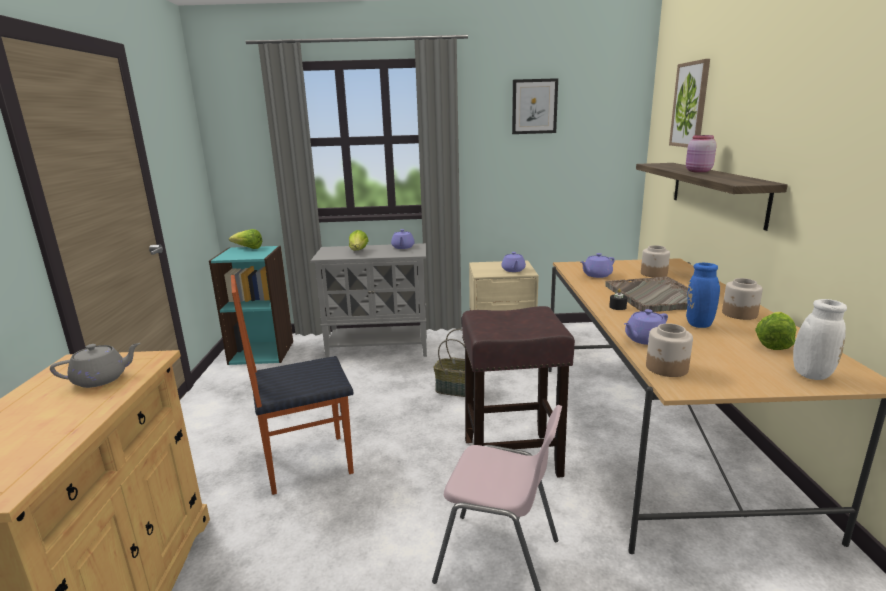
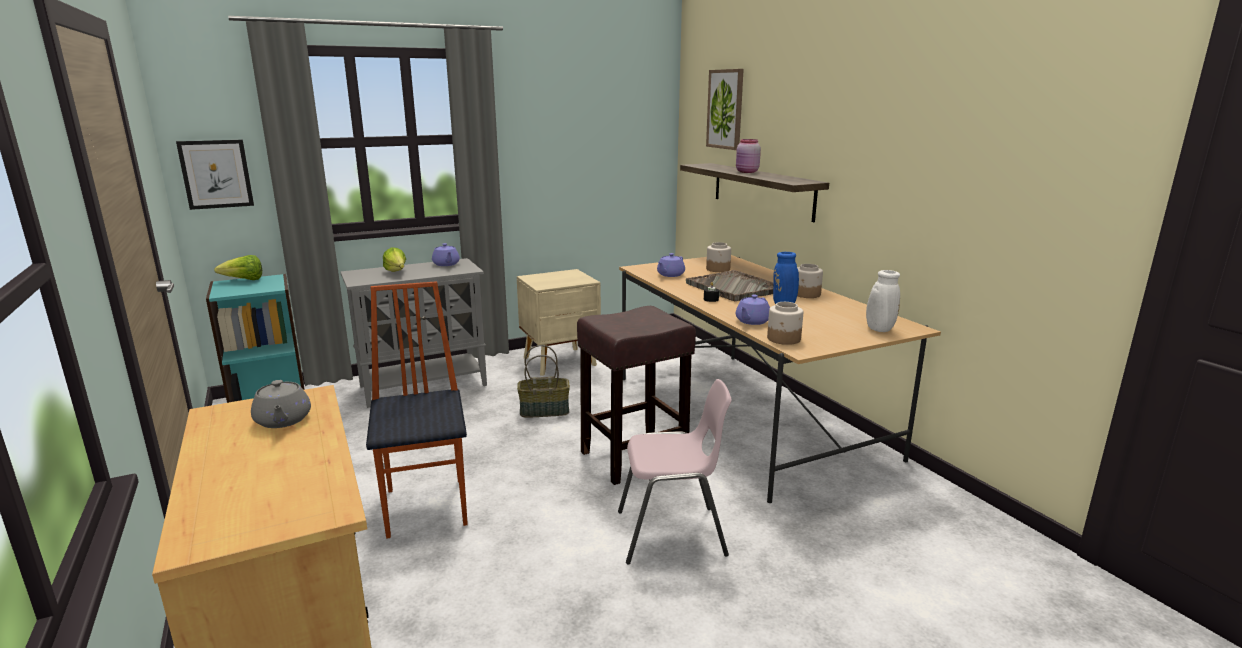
camera: 25 degrees left, 0 degrees up
(102, 379) = (283, 421): grey teapot -> grey teapot turned 120 degrees clockwise
(307, 463) = (428, 506): chair -> chair turned 120 degrees clockwise
(513, 270) = (571, 280): purple teapot -> none
(534, 106) = (570, 105): picture -> picture (216, 174)
(773, 343) = (843, 312): lettuce -> none

